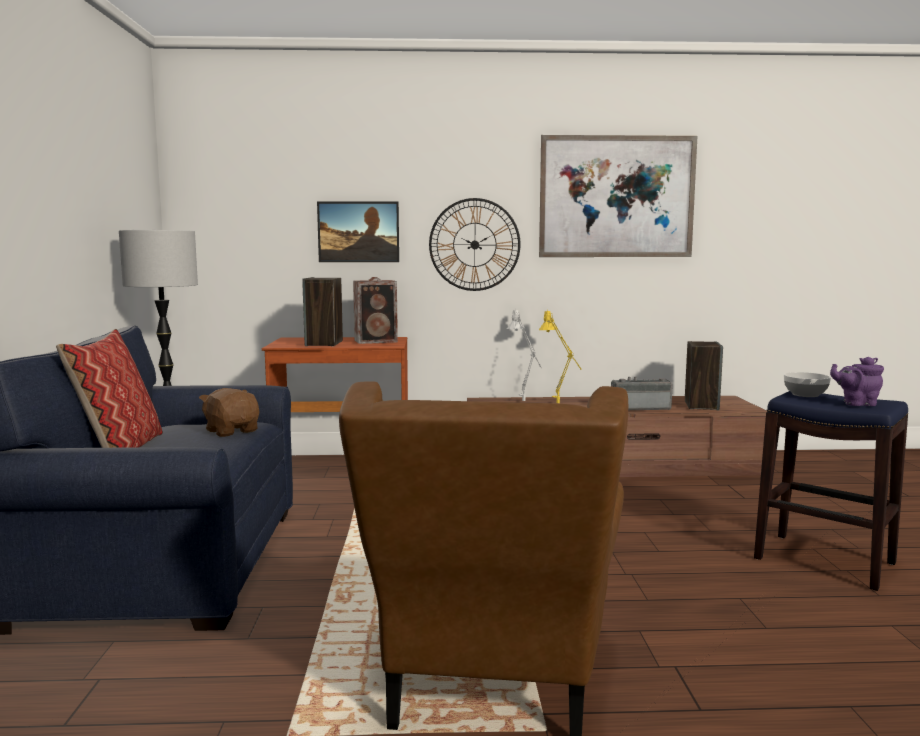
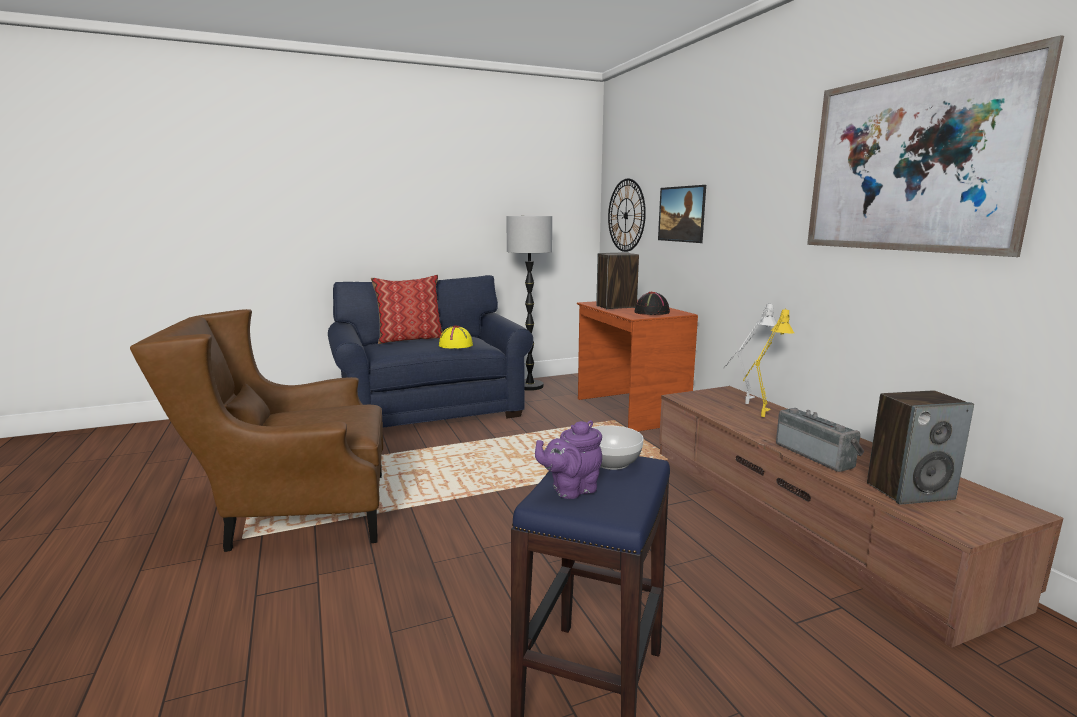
camera: 70 degrees right, 5 degrees up
(232, 431) = (455, 345): brown plush toy -> yellow hat
(377, 341) = (652, 312): speaker -> black hat
(474, 244) = (755, 228): wall clock -> wall clock (626, 215)
(856, 403) = (571, 489): purple teapot -> purple teapot turned 105 degrees counterclockwise

